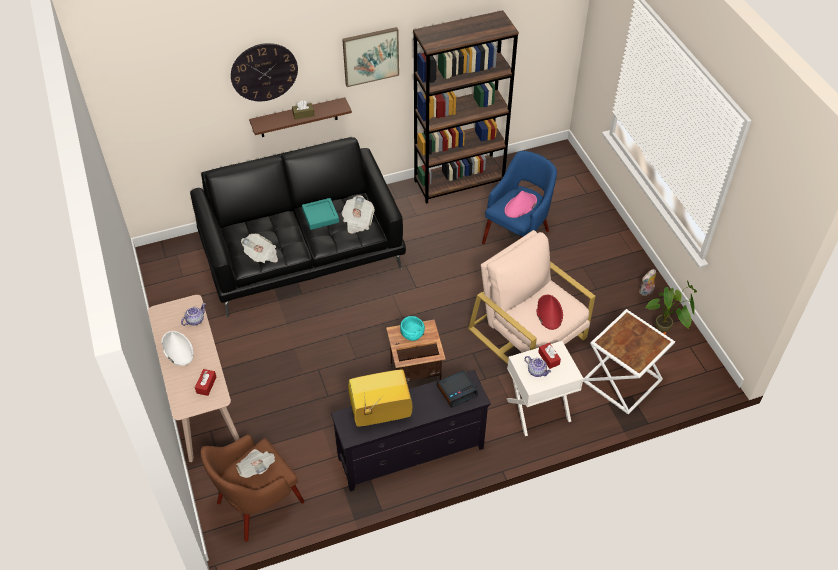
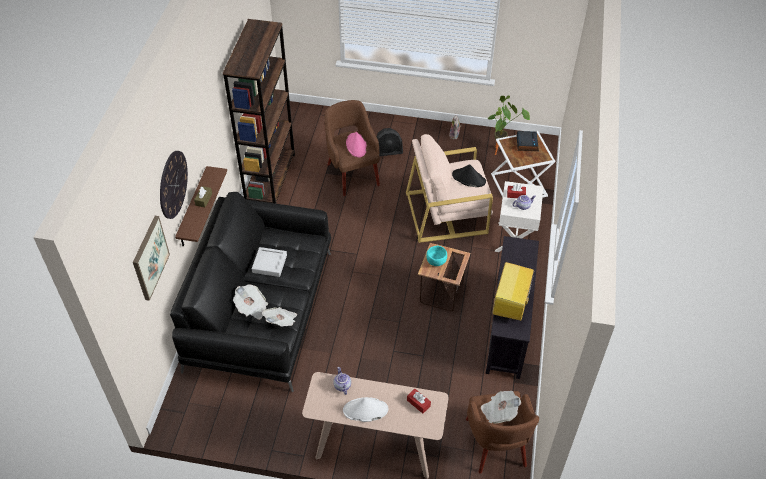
camera: 60 degrees left, 0 degrees up
(320, 216) = (269, 264): turquoise tray -> grey tray
(357, 221) = (294, 243): newspaper -> newspaper (251, 307)
(370, 56) = (209, 116): picture -> picture (150, 257)
(457, 391) = (517, 253): alarm clock -> alarm clock (526, 143)
(517, 235) = (352, 173): blue armchair -> brown armchair
(549, 312) = (468, 178): red hat -> black hat
(570, 248) = (387, 152): none -> black fan

